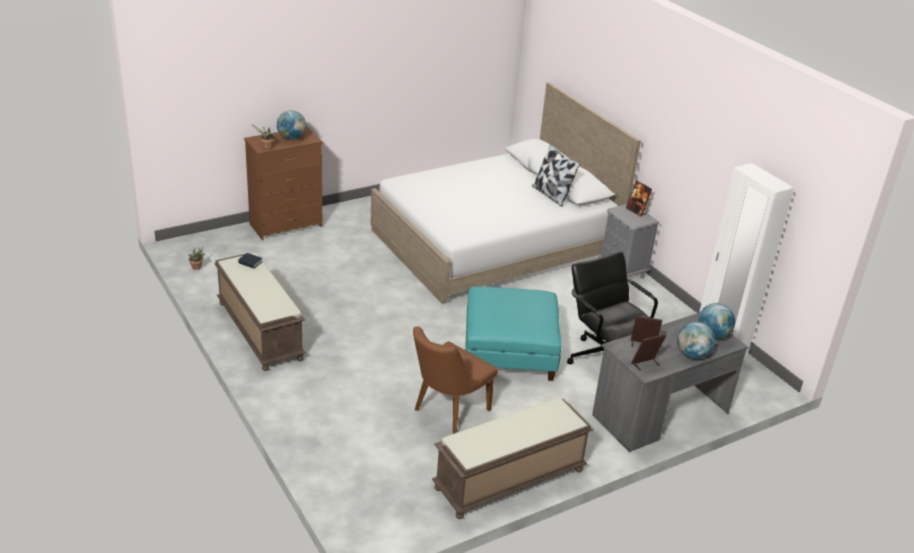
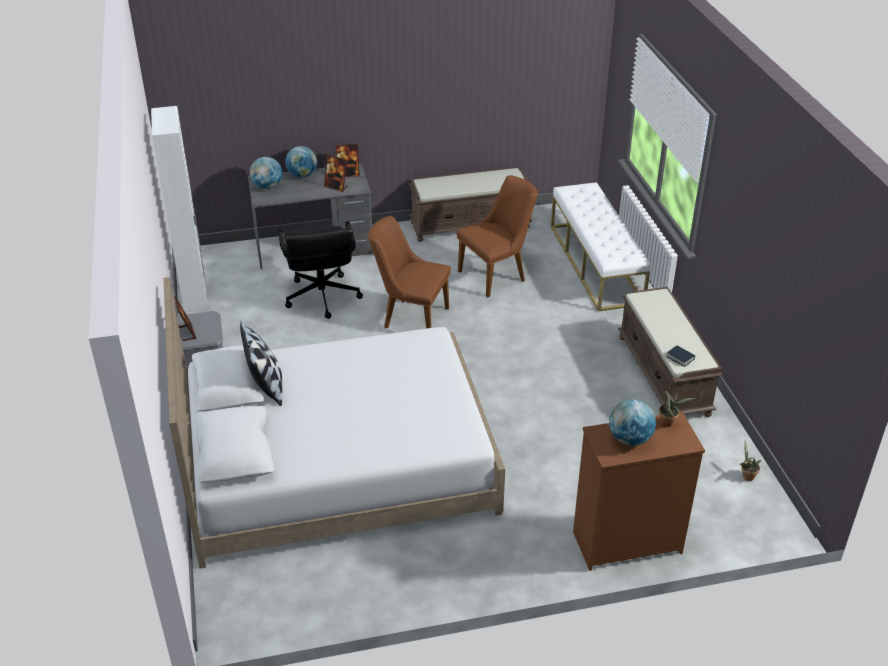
camera: 160 degrees left, 5 degrees up
(339, 444) = (595, 264): none -> white bench
(510, 352) = (410, 317): turquoise ottoman -> brown chair

